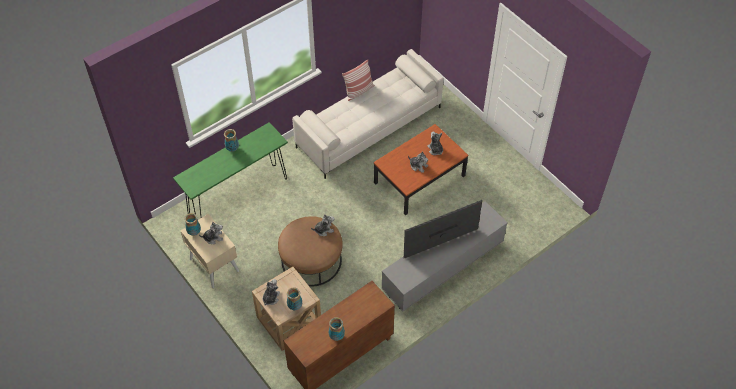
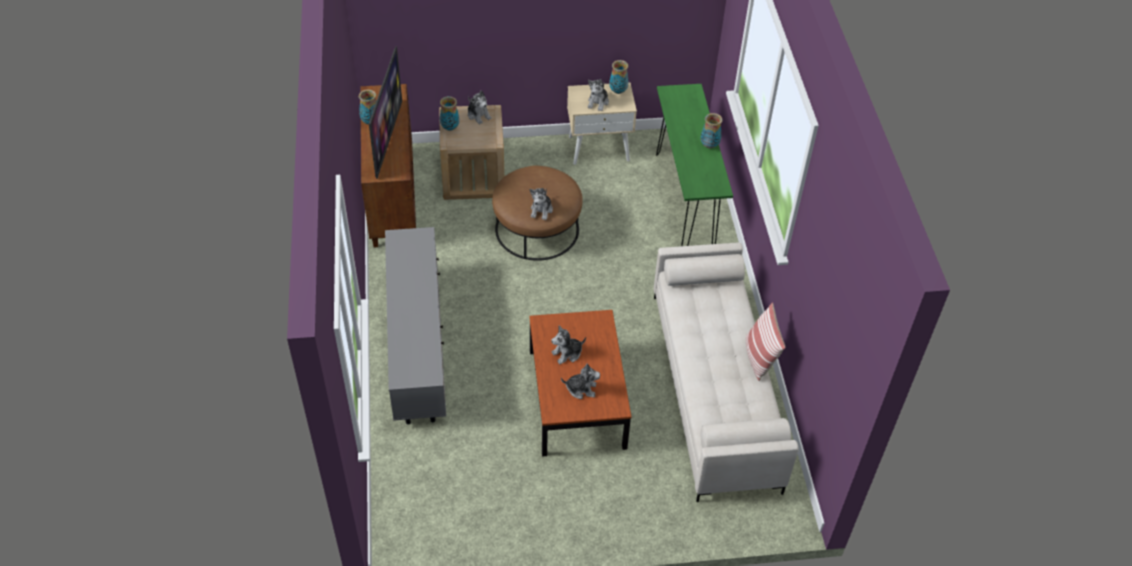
camera: 120 degrees right, 5 degrees down
(441, 244) = (418, 300): television -> television (387, 138)

